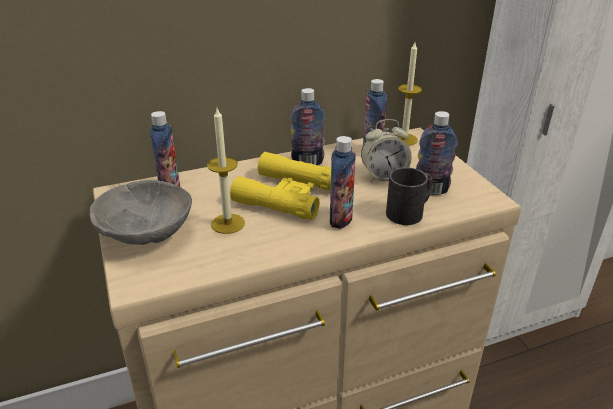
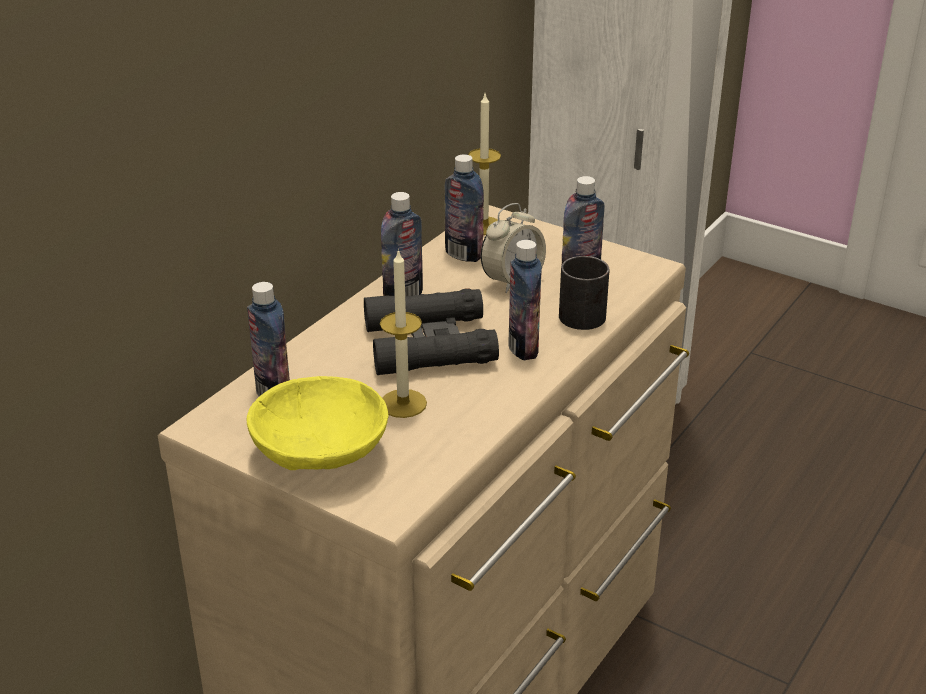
camera: 35 degrees left, 0 degrees up
(145, 235) = (322, 456): grey bowl -> yellow bowl
(287, 195) = (429, 344): yellow binoculars -> black binoculars

